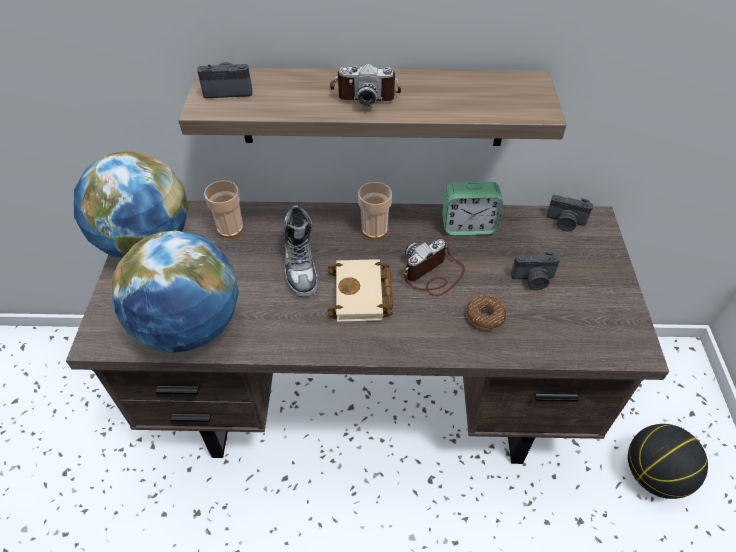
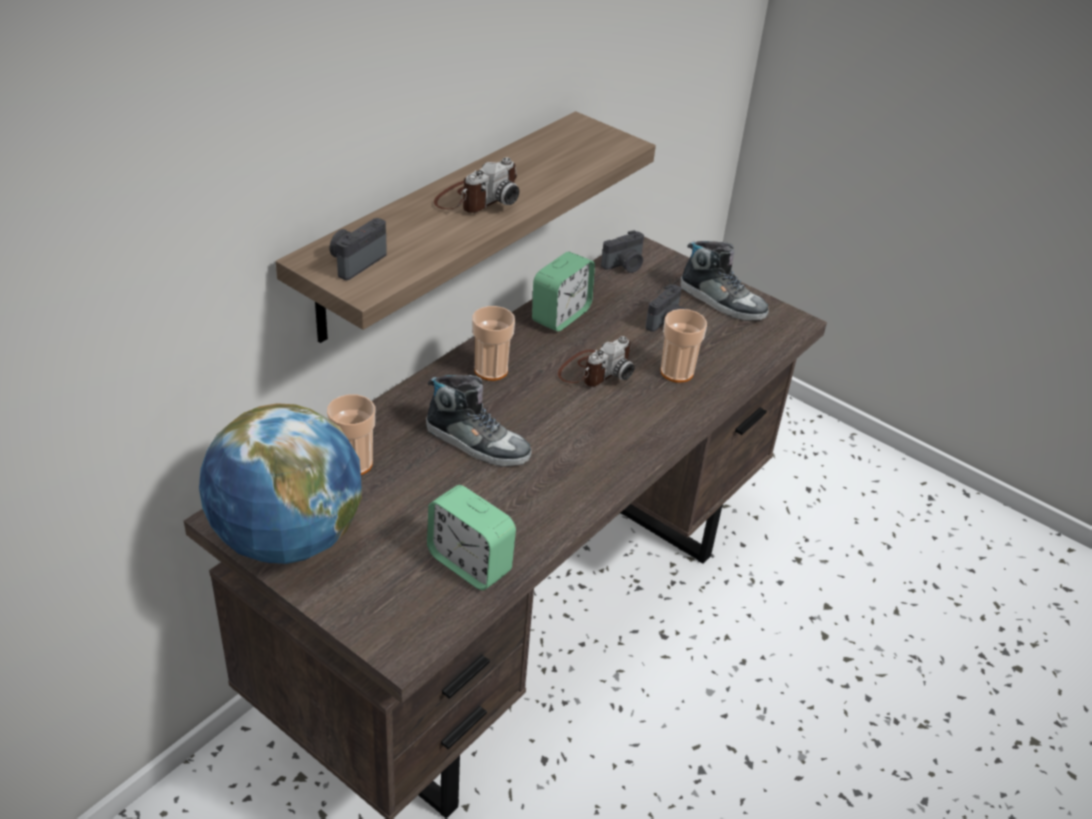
camera: 55 degrees left, 10 degrees down
(190, 327) = (469, 563): globe -> alarm clock
(362, 296) = (568, 426): beige book -> none
(433, 274) = (594, 370): camera -> camera turned 135 degrees counterclockwise
(485, 317) = (676, 372): donut -> cup
(601, 294) = (722, 301): none -> shoe
(654, 474) = (799, 481): basketball -> none

